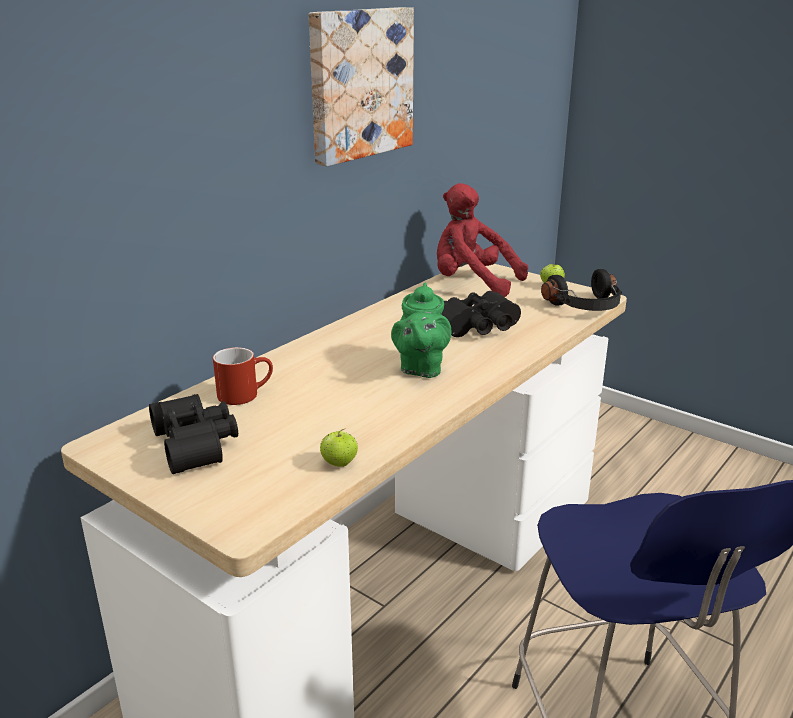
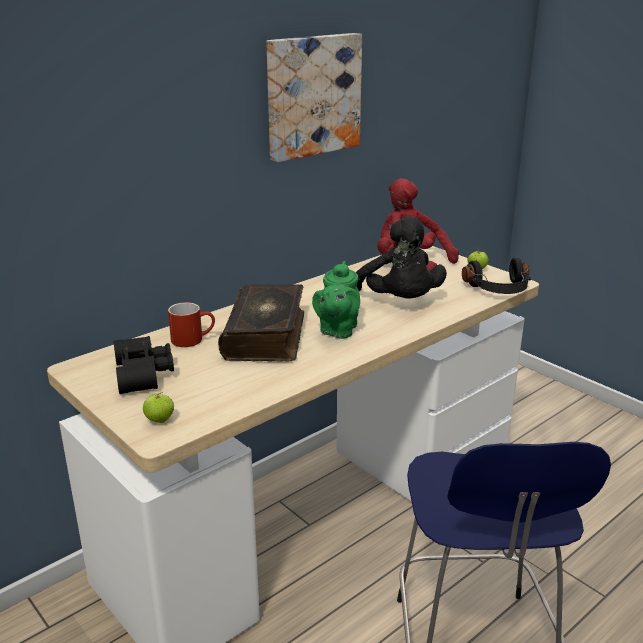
camera: 10 degrees right, 0 degrees up
(337, 381) = (267, 335): none -> book
(339, 464) = (244, 398): apple -> apple (159, 420)
(480, 328) = (400, 302): black binoculars -> black plush toy

